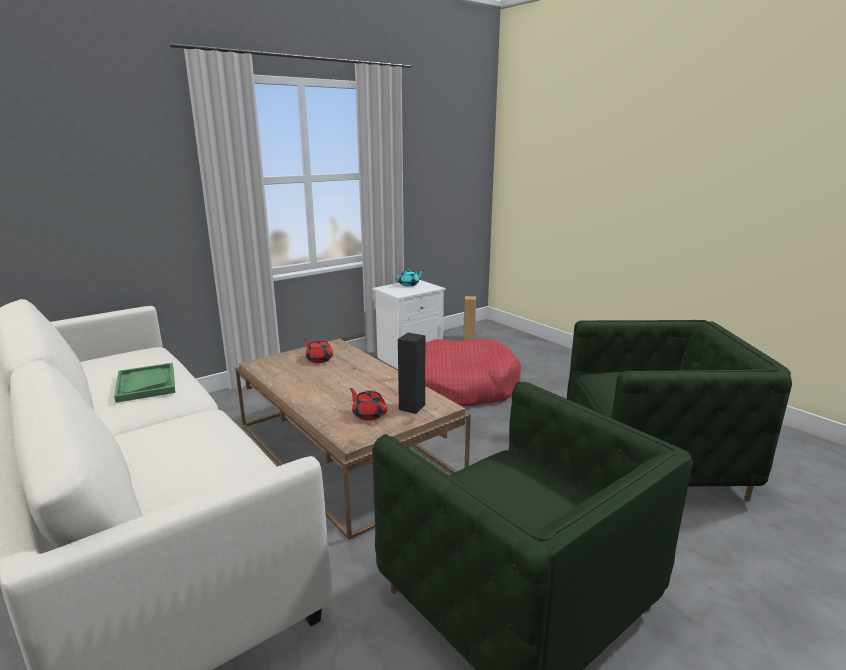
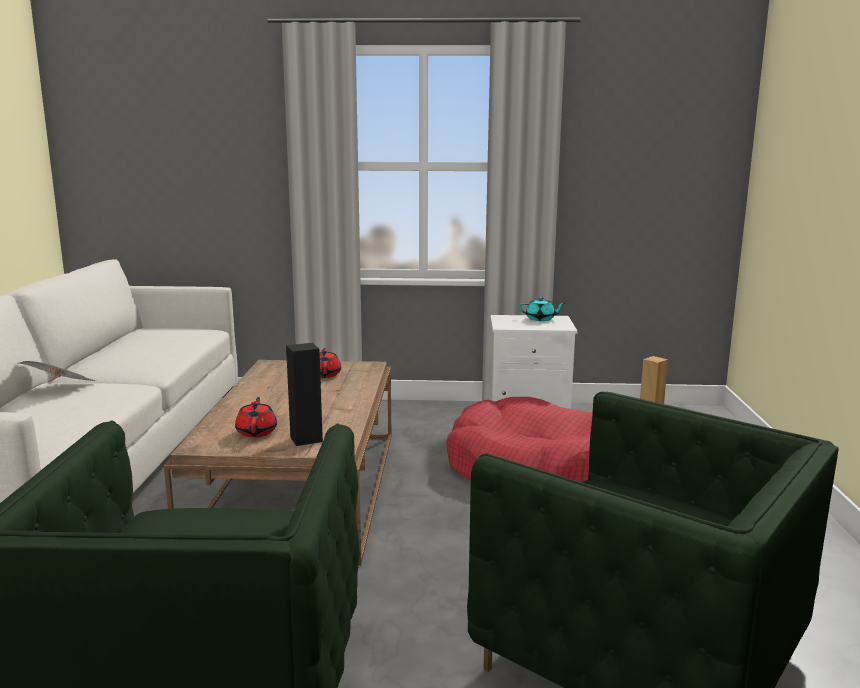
camera: 40 degrees right, 5 degrees down
(146, 384) = (141, 352): green tray -> none
(148, 439) = (61, 389): none -> newspaper

